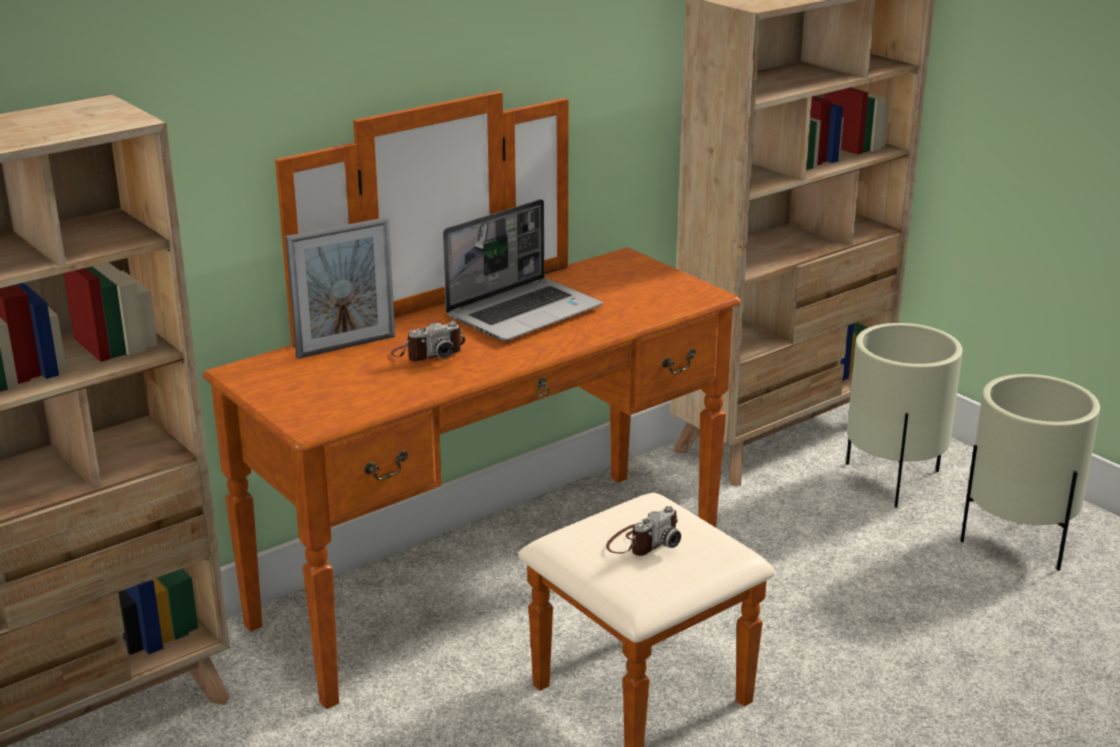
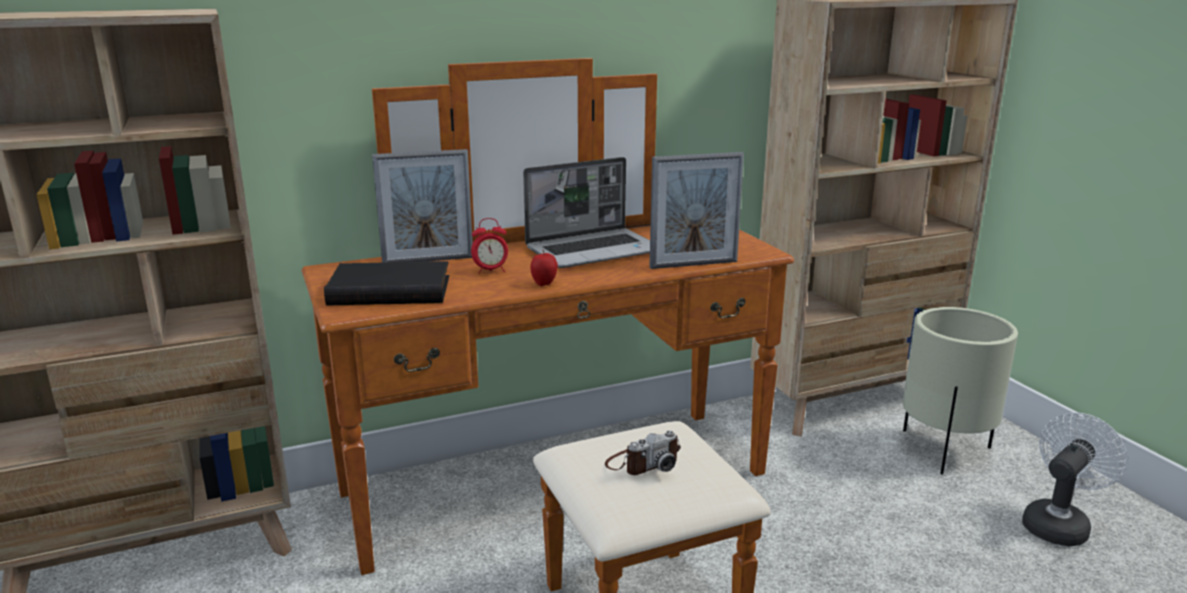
camera: 15 degrees right, 5 degrees down
(336, 391) = (391, 290): none -> black book
(428, 353) = (491, 271): camera -> alarm clock
(499, 364) = (544, 284): none -> apple
(642, 320) = (693, 264): none -> picture frame
(1017, 542) = (1058, 524): beige planter -> white fan

